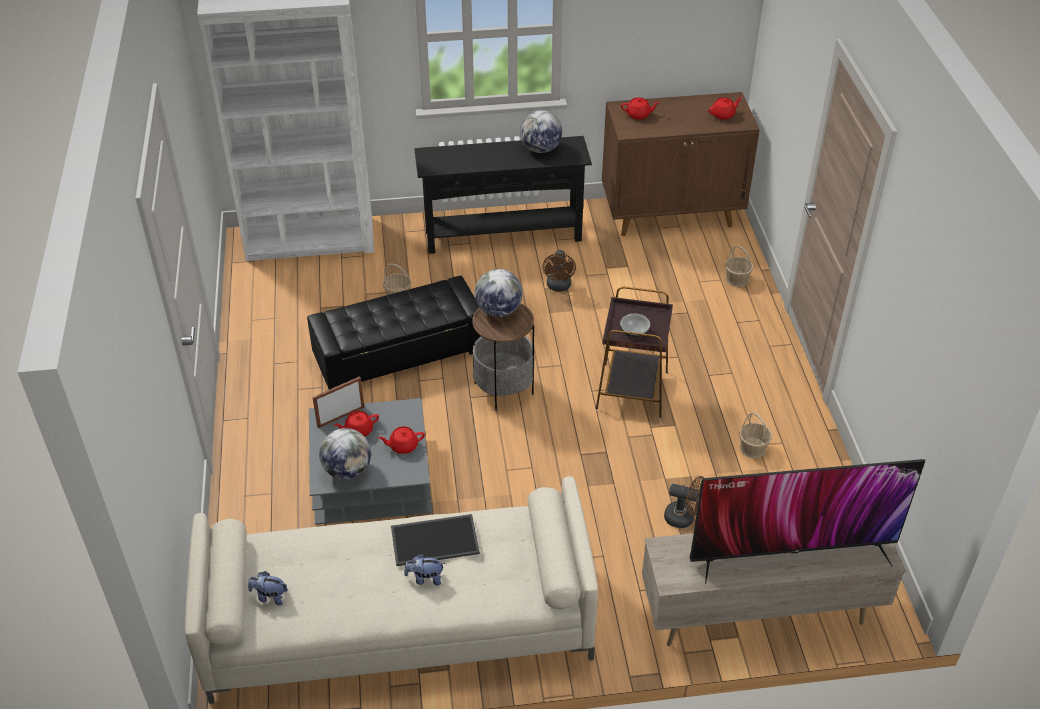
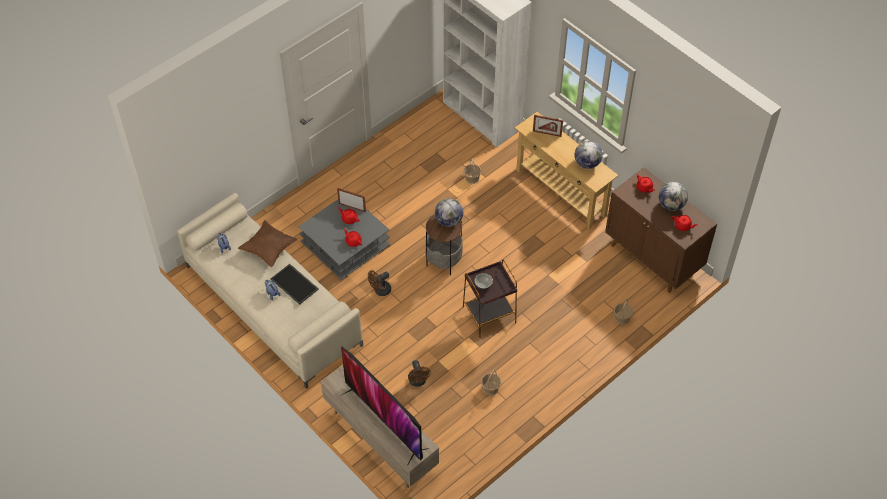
camera: 55 degrees right, 10 degrees up
(335, 539) = (269, 249): none -> brown pillow
(347, 470) = (322, 230): globe -> globe (671, 205)
(399, 354) = (431, 204): black ottoman -> none
(458, 156) = (547, 133): none -> picture frame
(503, 235) = (561, 192): black console table -> beige console table
(559, 287) = (541, 240): brown fan -> brown fan (380, 290)

